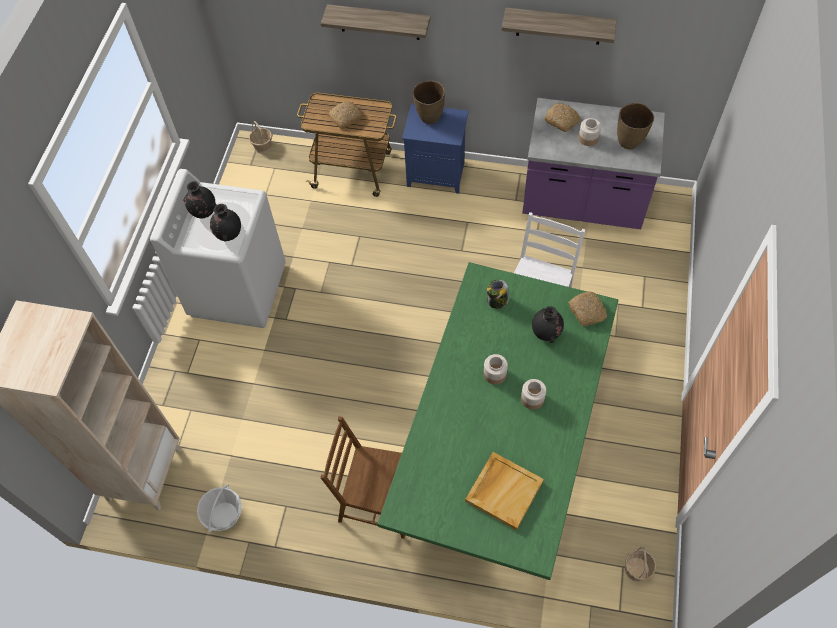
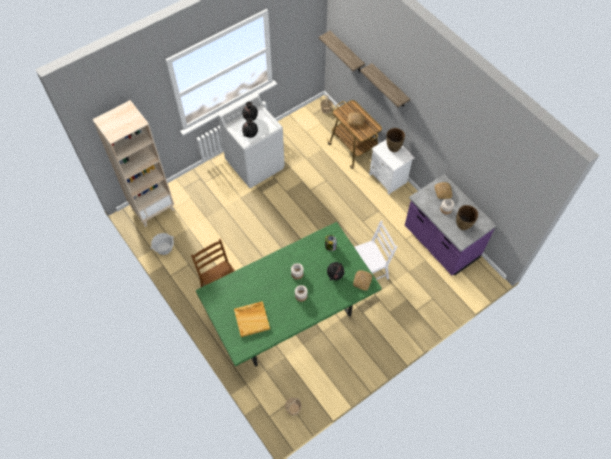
camera: 40 degrees right, 0 degrees up
(437, 173) = (389, 178): blue nightstand -> white nightstand
(559, 26) = (460, 144): shelf -> shelf (346, 52)

